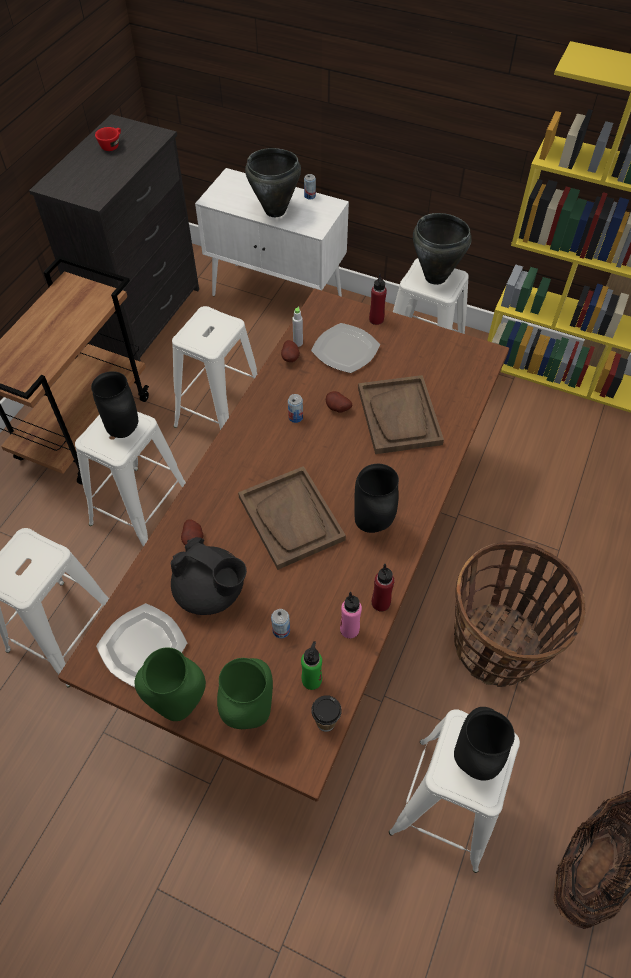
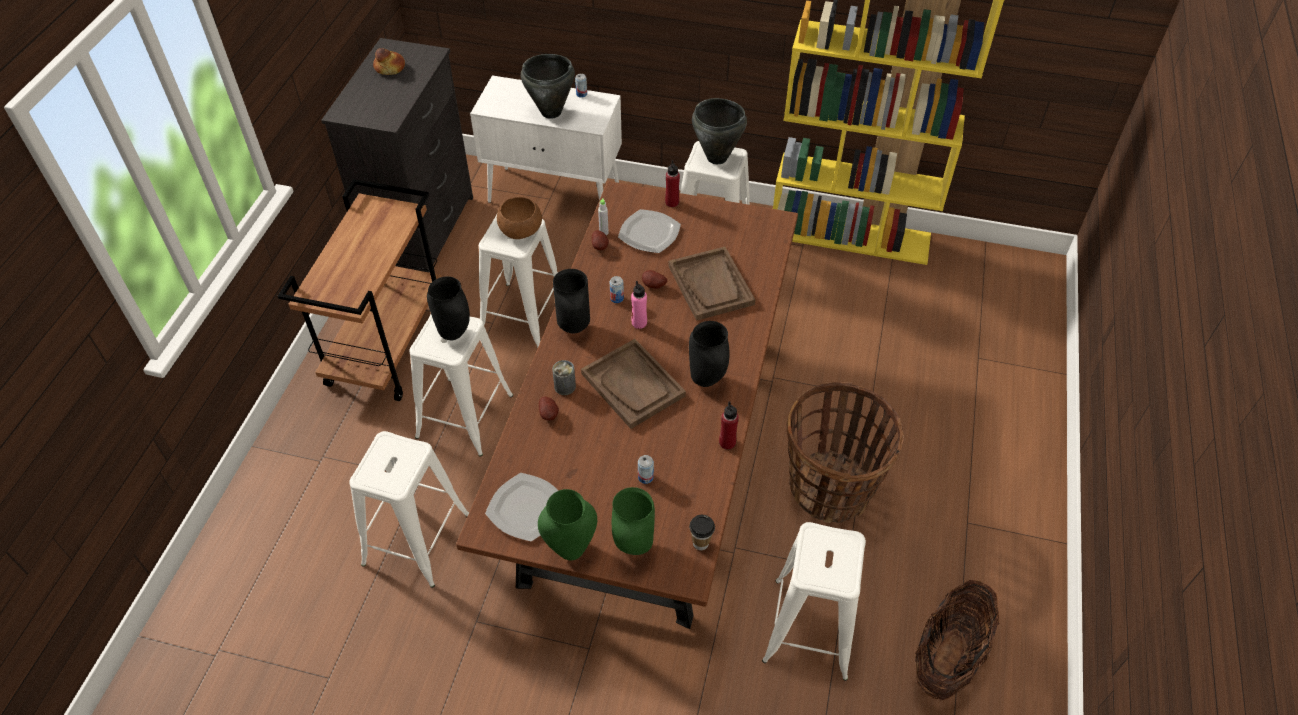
camera: 10 degrees left, 5 degrees down
(112, 145) = (390, 68): red cup -> bread
(211, 592) = (576, 455): black teapot -> none
(218, 330) = (521, 231): none -> brown bowl
(218, 509) = (565, 386): none -> can
(311, 680) = (681, 512): green bottle -> none
(349, 629) = (705, 468): pink bottle -> pink bottle (639, 323)
(472, 760) = (828, 558): black vase -> black vase (573, 327)

